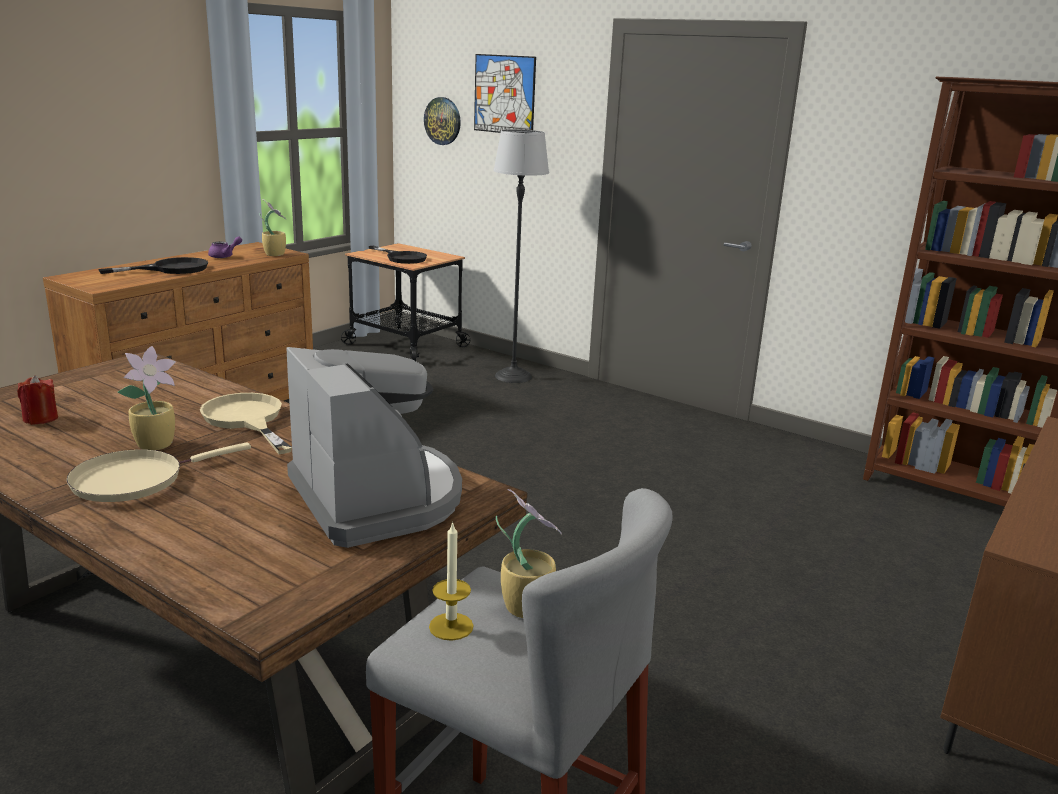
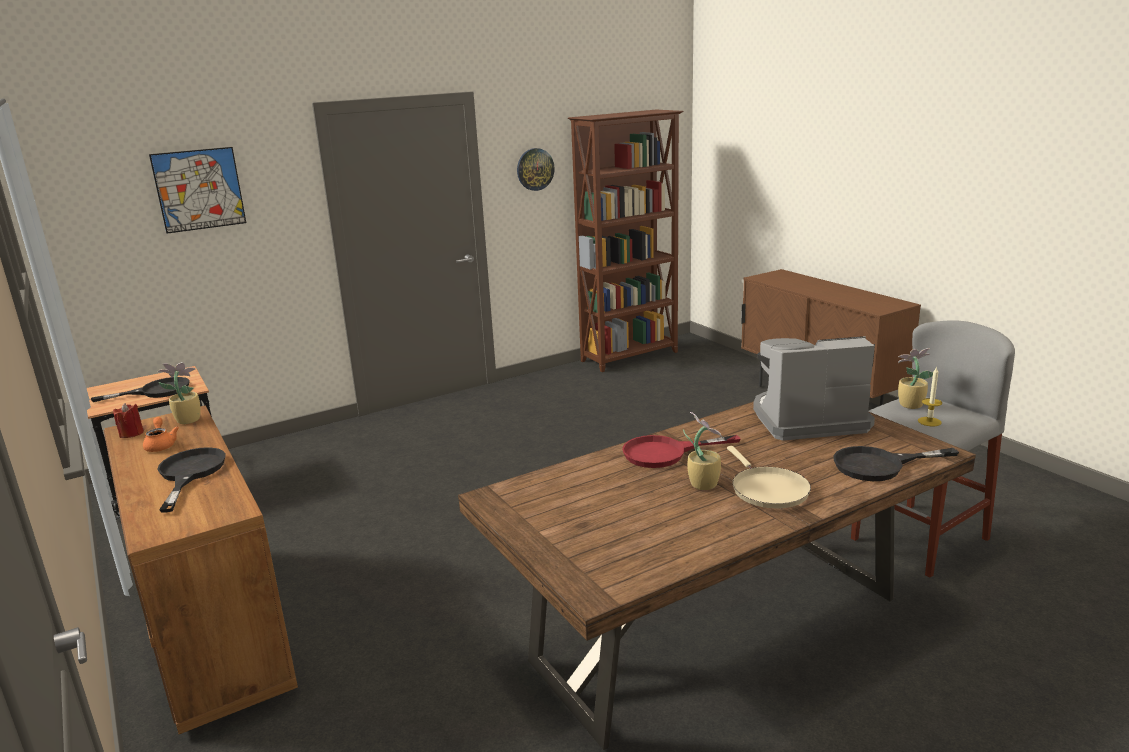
camera: 65 degrees left, 0 degrees up
(40, 419) = (628, 534): red candle -> red candle (131, 433)
(208, 556) = (879, 465): none -> black frying pan
(225, 256) = (161, 445): purple teapot -> orange teapot
(247, 420) = (665, 453): beige frying pan -> red frying pan
(443, 121) = (113, 234): wall clock -> wall clock (535, 169)
(513, 376) = (321, 445): floor lamp -> none

